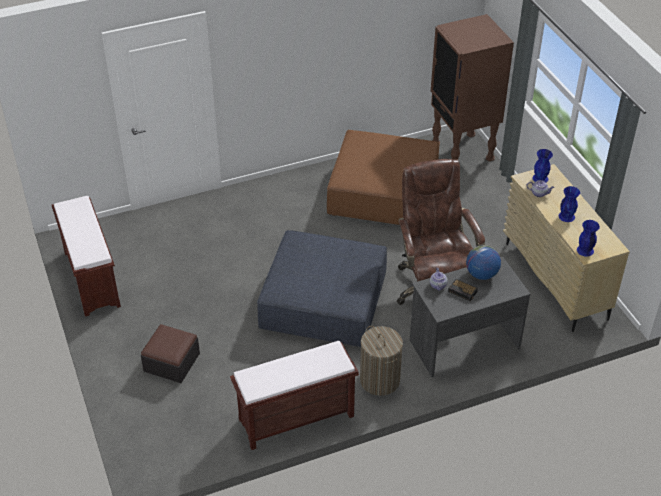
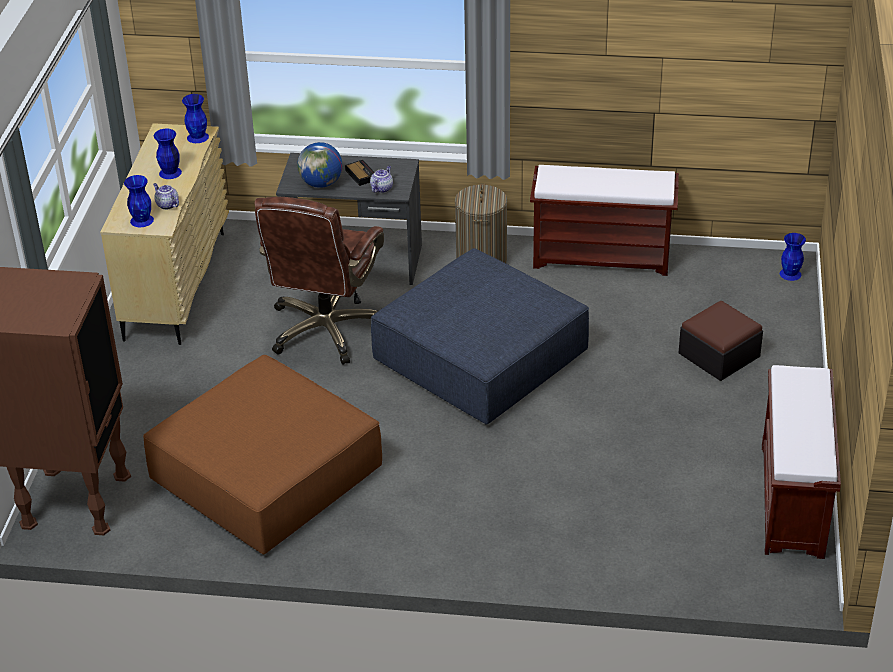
camera: 150 degrees left, 5 degrees down
(145, 459) = (790, 274): none -> blue vase

